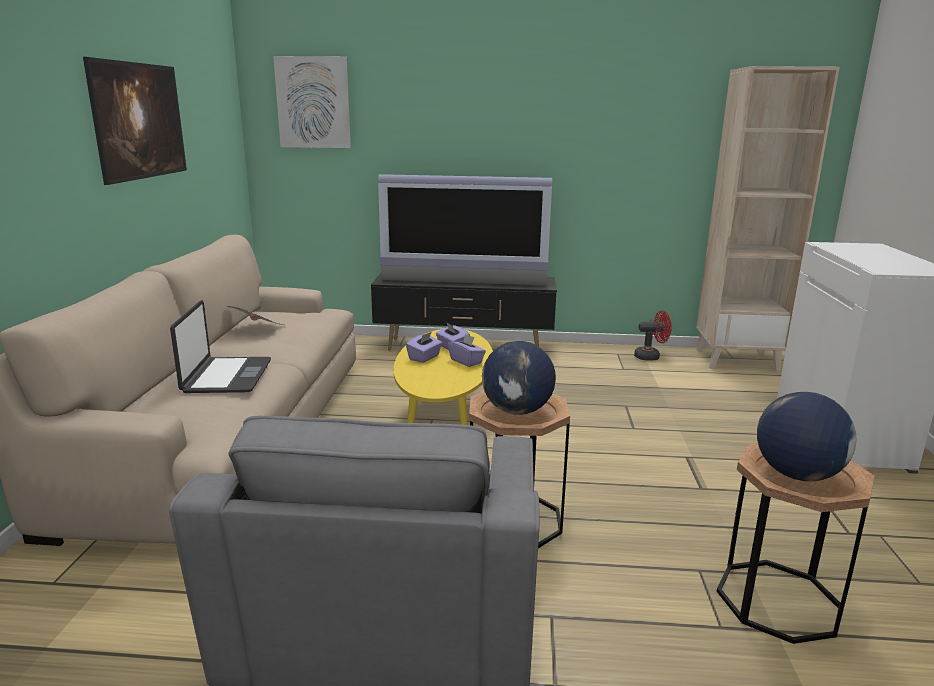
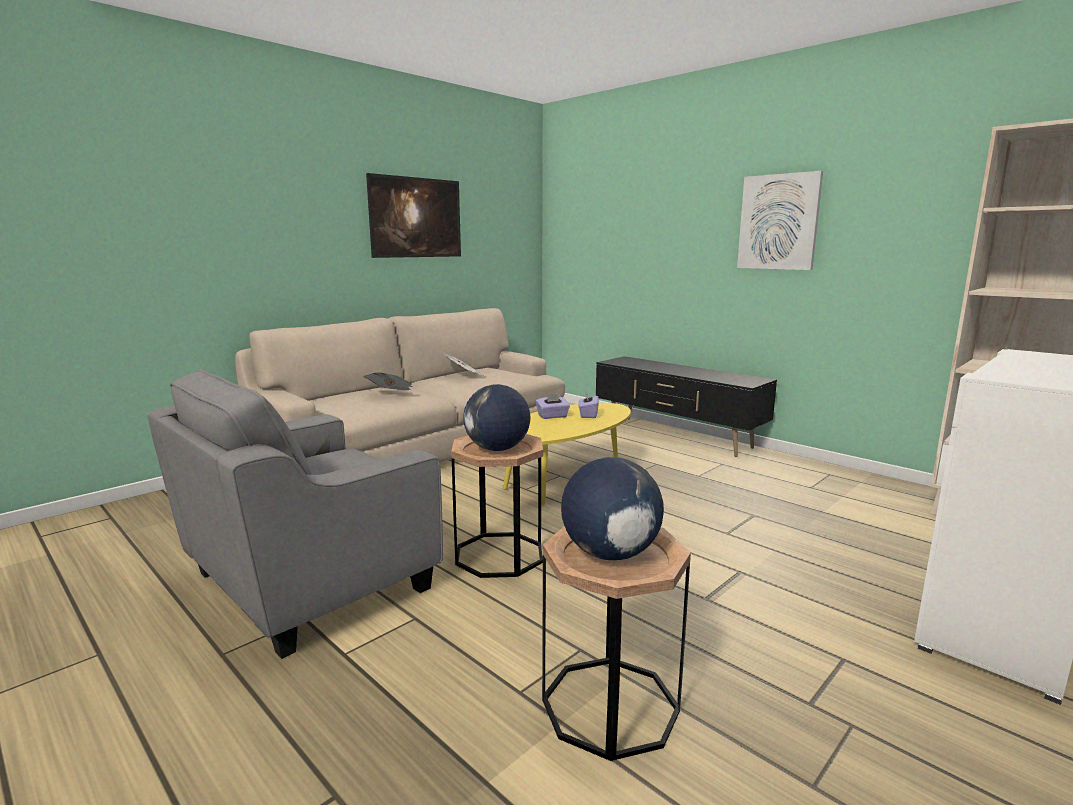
camera: 40 degrees right, 5 degrees down
(226, 376) = (391, 395): laptop -> newspaper
(313, 102) = (587, 208): picture -> picture (778, 222)
(463, 282) = (674, 371): television -> none
(466, 361) = (578, 425): purple tissue box -> none
(651, 356) = (868, 485): red fan -> none

